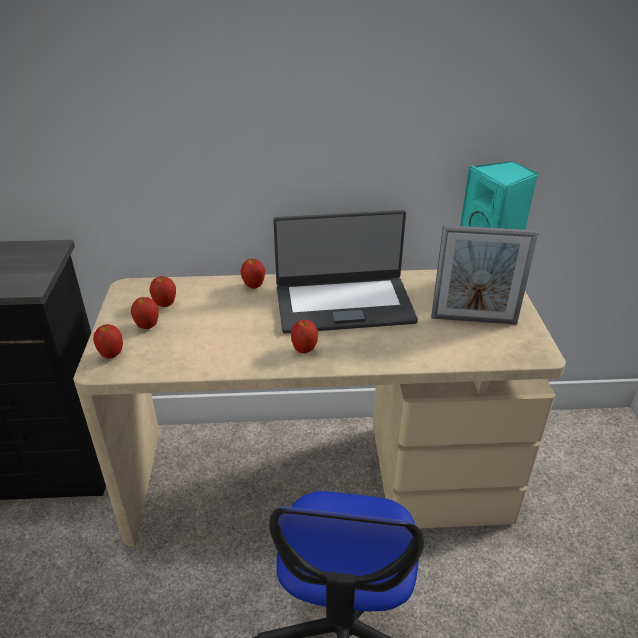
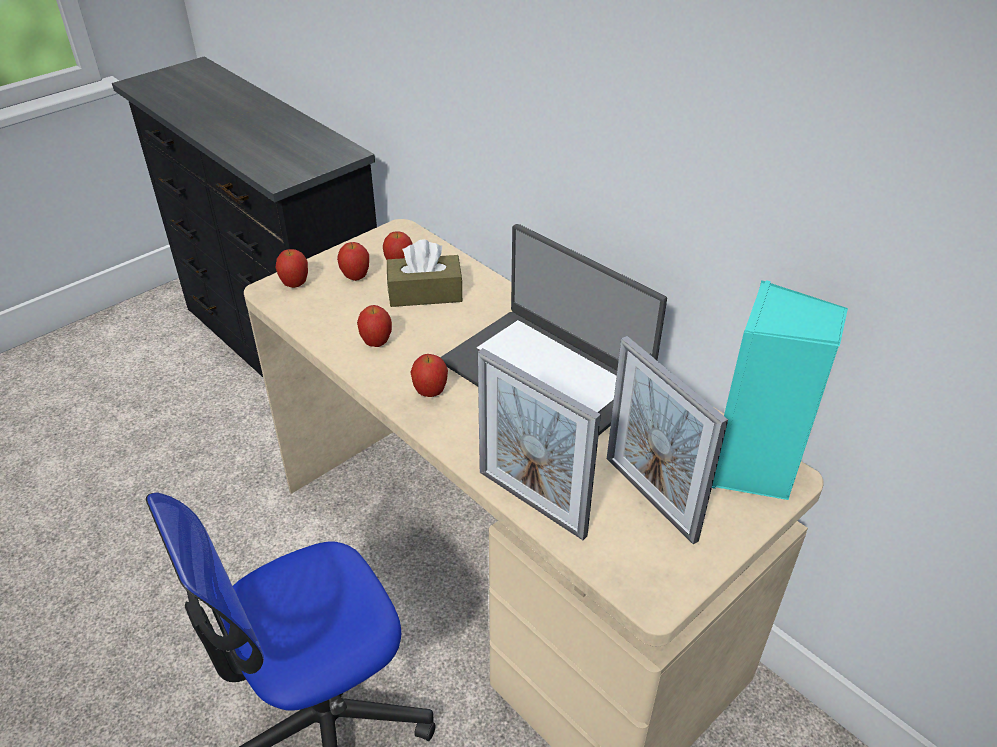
camera: 50 degrees right, 5 degrees up
(208, 308) = (425, 293): none -> brown tissue box
(254, 286) = (497, 299): apple -> apple (376, 343)
(438, 359) = (531, 503): none -> picture frame

